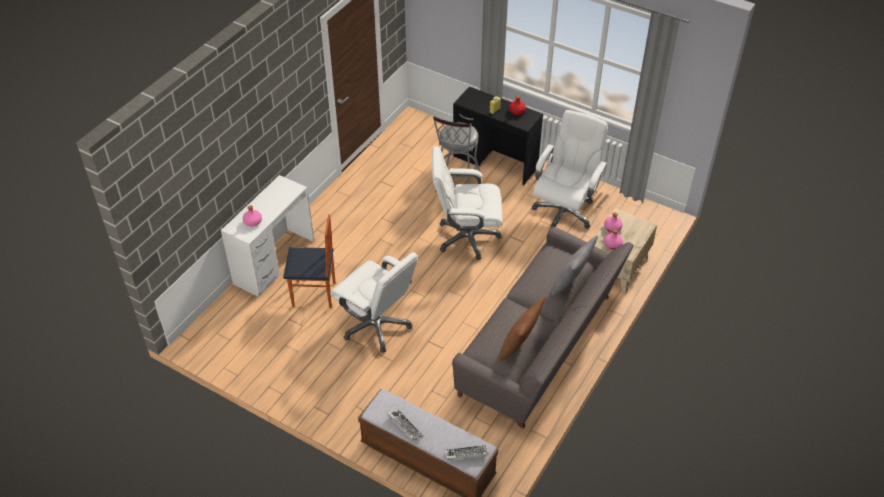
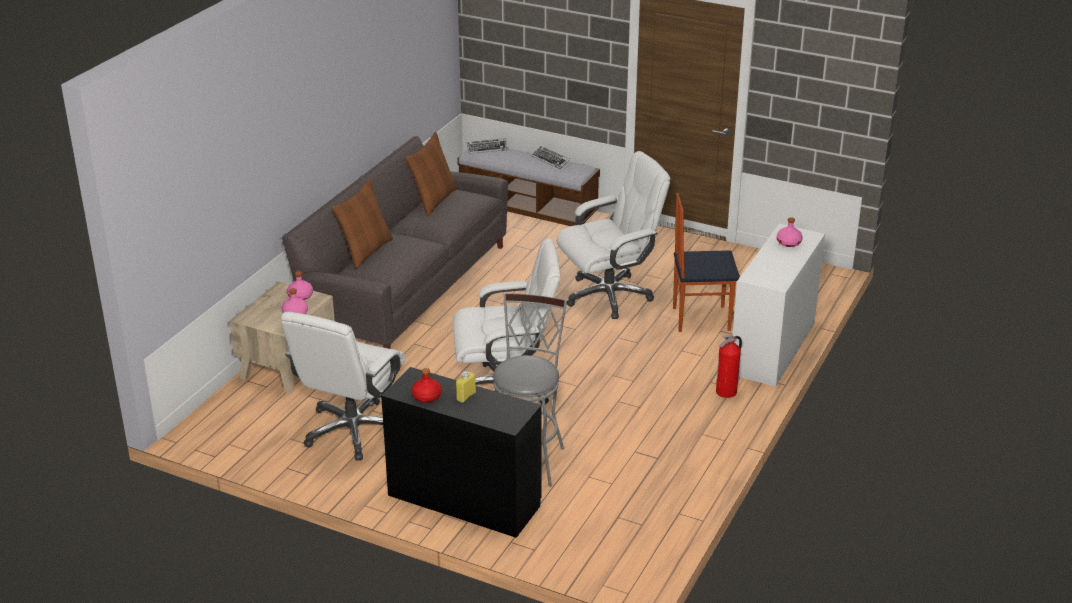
camera: 175 degrees right, 15 degrees down
(321, 226) = (727, 392): none -> fire extinguisher
(377, 325) = (609, 295): white office chair -> white office chair turned 120 degrees clockwise
(571, 282) = (366, 251): grey pillow -> brown pillow

